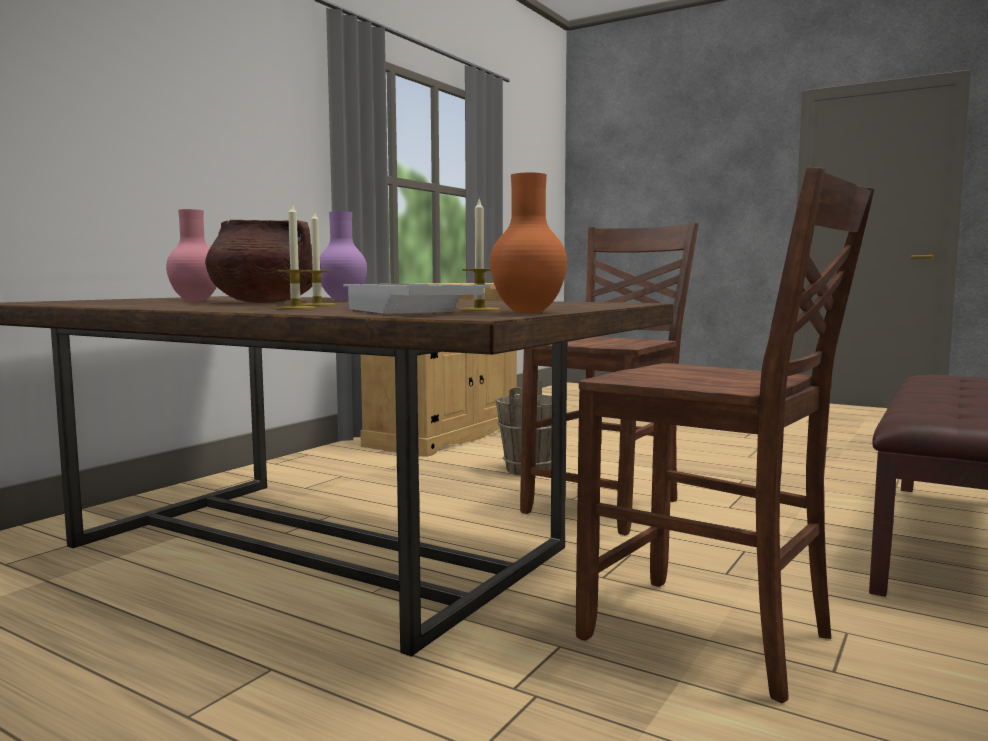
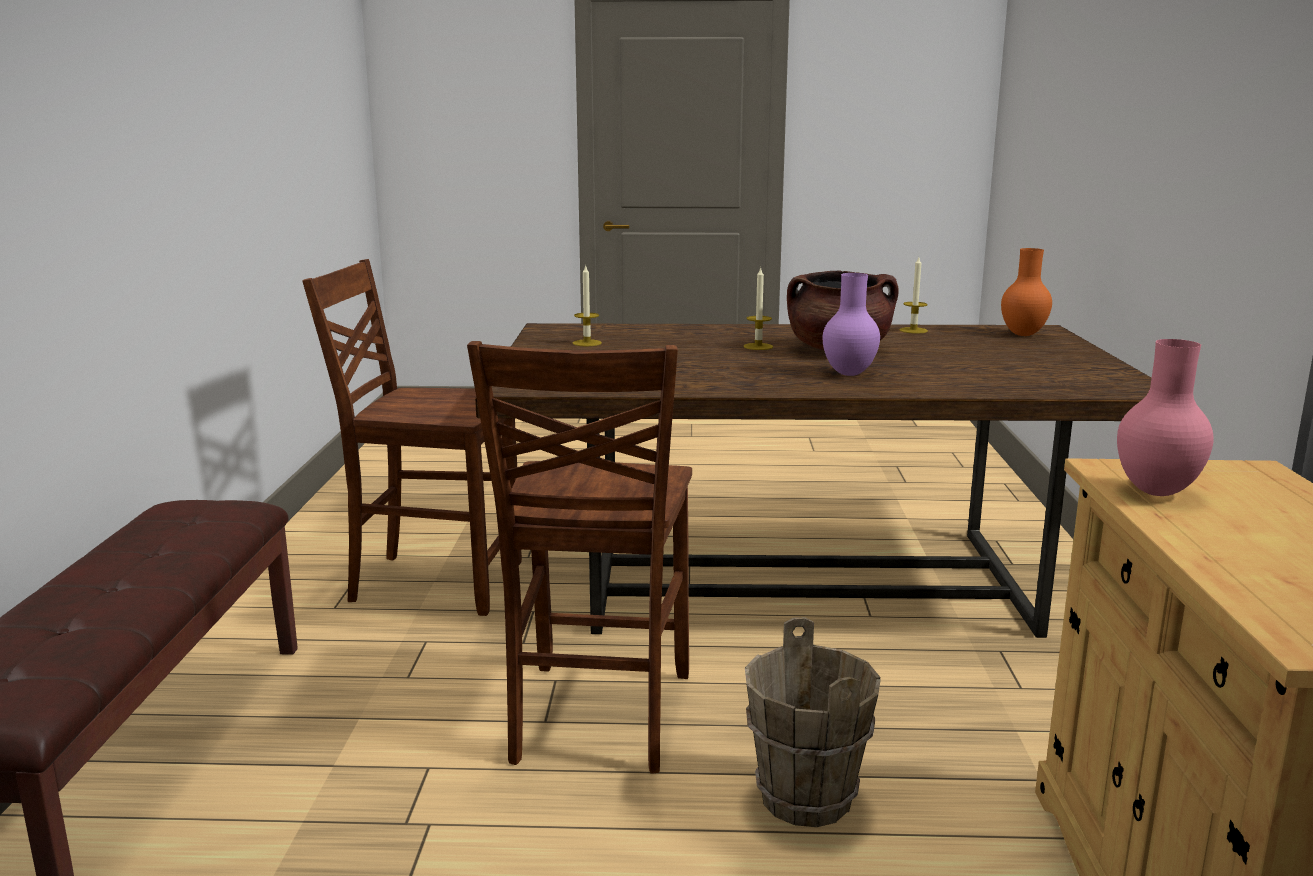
camera: 150 degrees right, 10 degrees up
(196, 301) = (944, 351): pink vase -> pink vase (1155, 492)
(295, 308) = (722, 335): candle -> candle (913, 330)
(406, 311) = (618, 333): white tray -> none
(526, 312) = (540, 338): orange vase -> orange vase (1024, 334)

